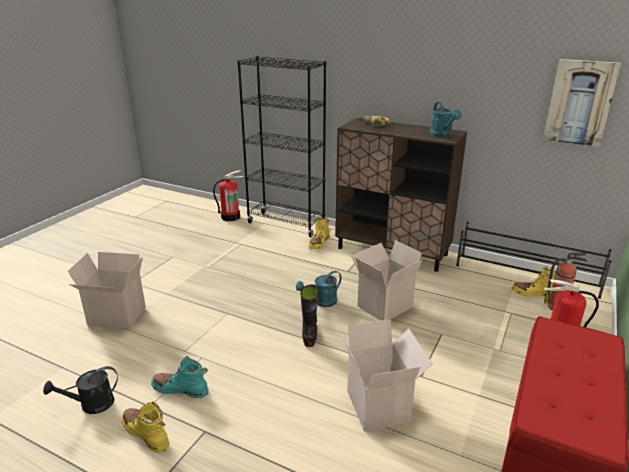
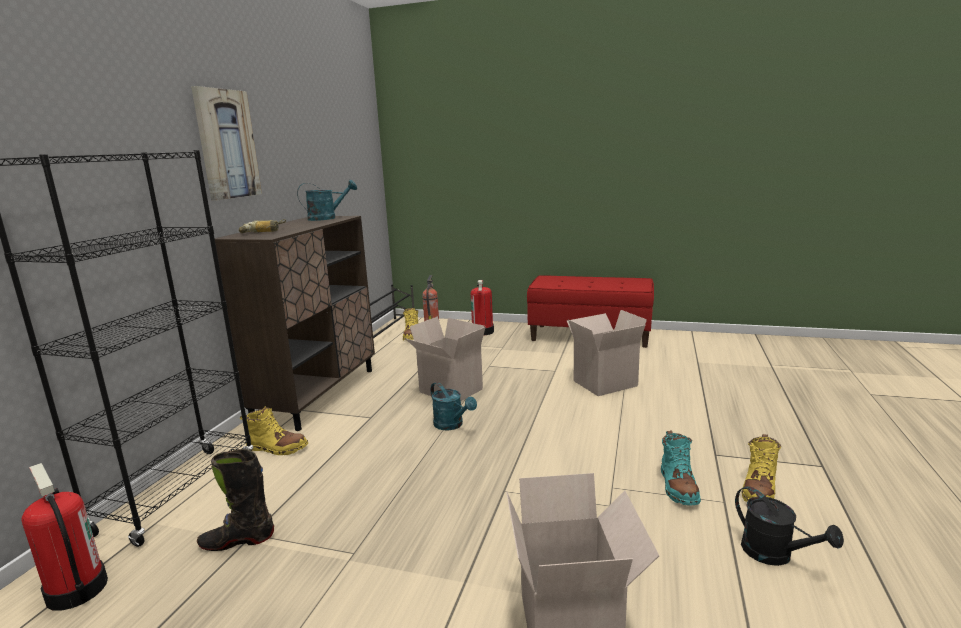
camera: 100 degrees left, 10 degrees down
(309, 335) = (524, 423): black boot -> black boot (238, 541)
(580, 102) = (354, 167): picture -> picture (226, 144)

